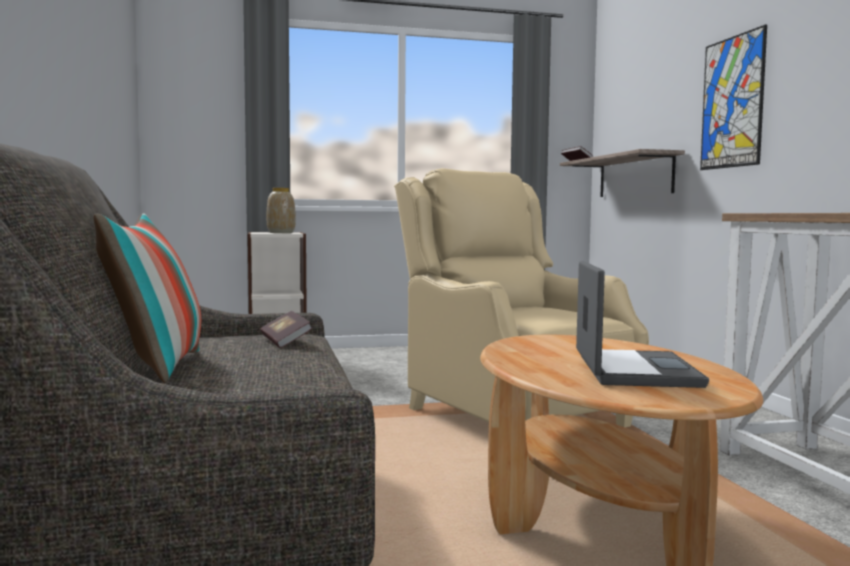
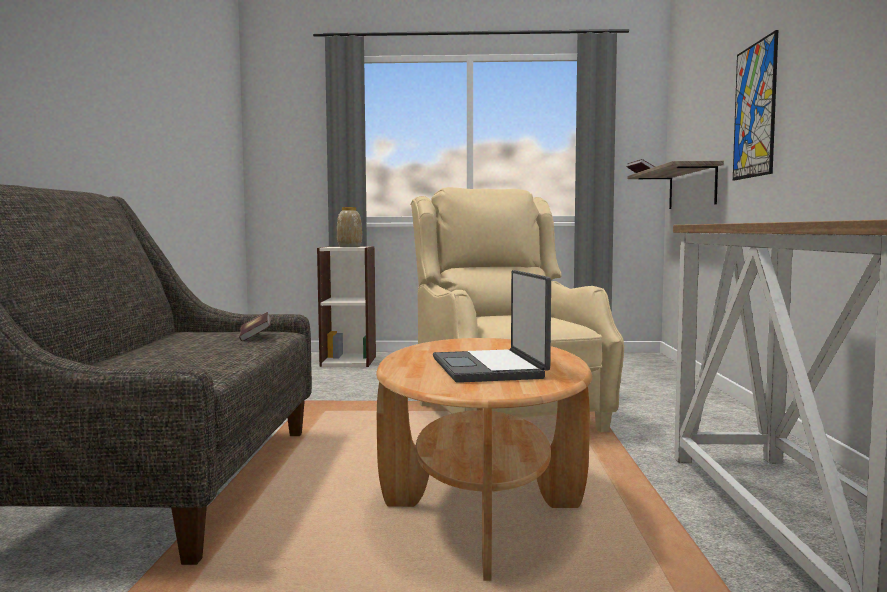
camera: 15 degrees right, 0 degrees up
(156, 367) = (127, 351): pillow -> none
(632, 371) = (490, 368): laptop -> laptop turned 150 degrees clockwise

